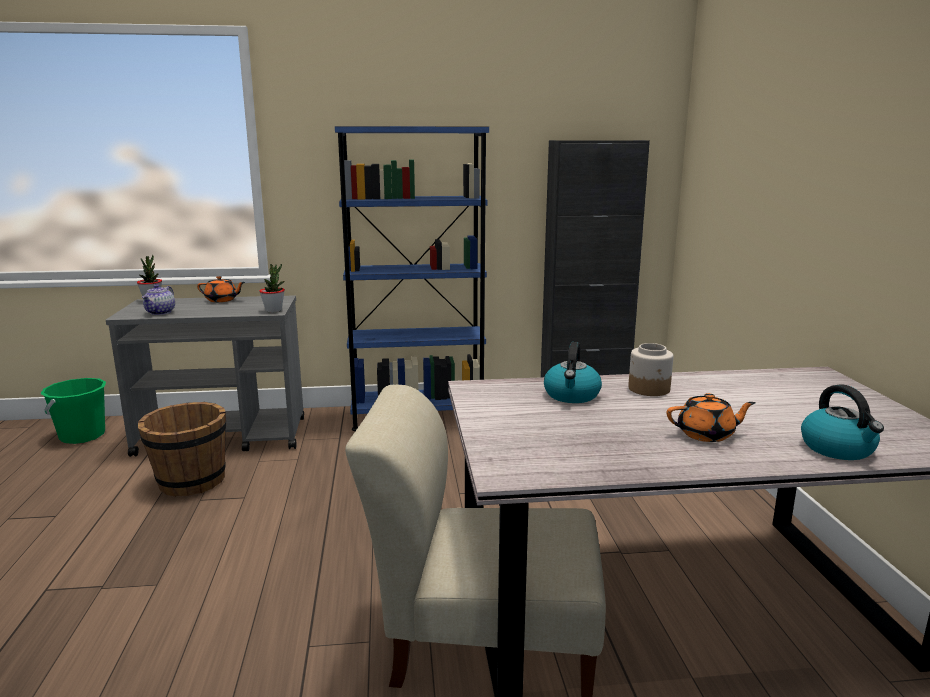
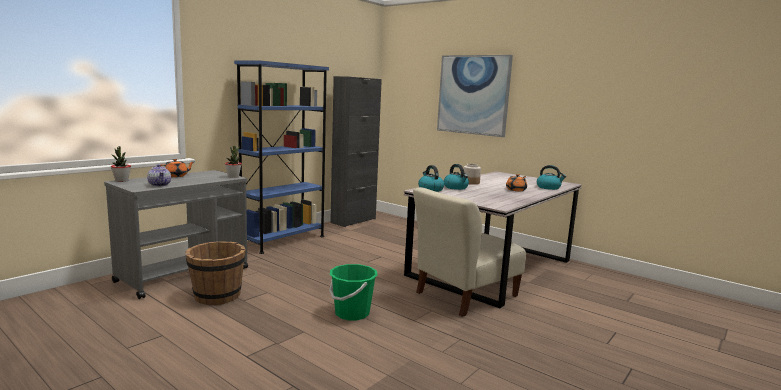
camera: 45 degrees left, 5 degrees down
(82, 436) = (61, 302): green bucket -> green bucket (352, 313)
(501, 389) = (430, 189): none -> kettle
(806, 171) = (473, 95): none -> picture

